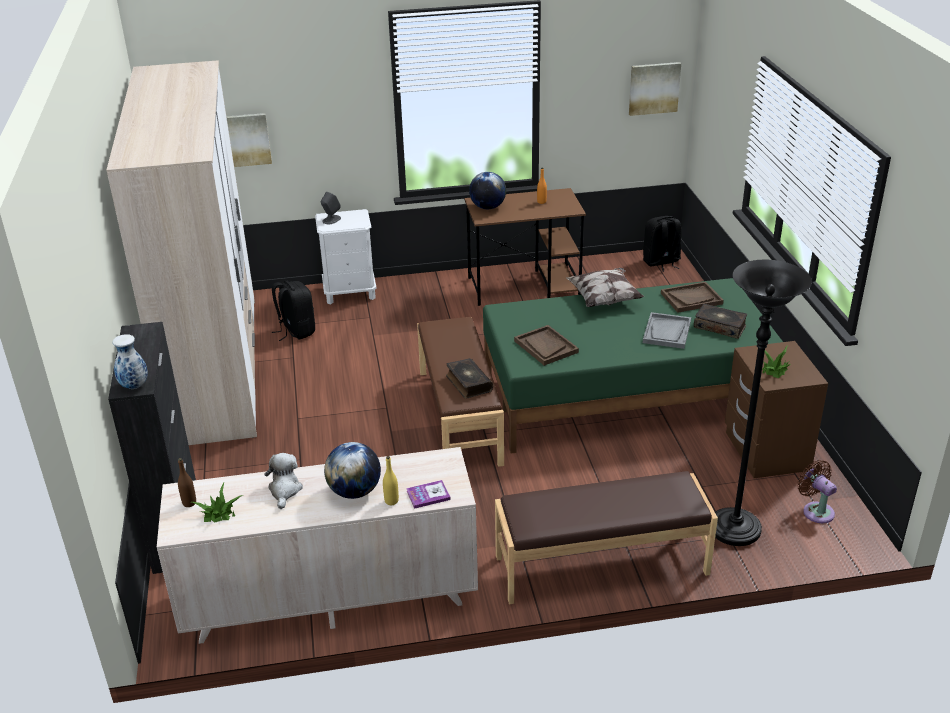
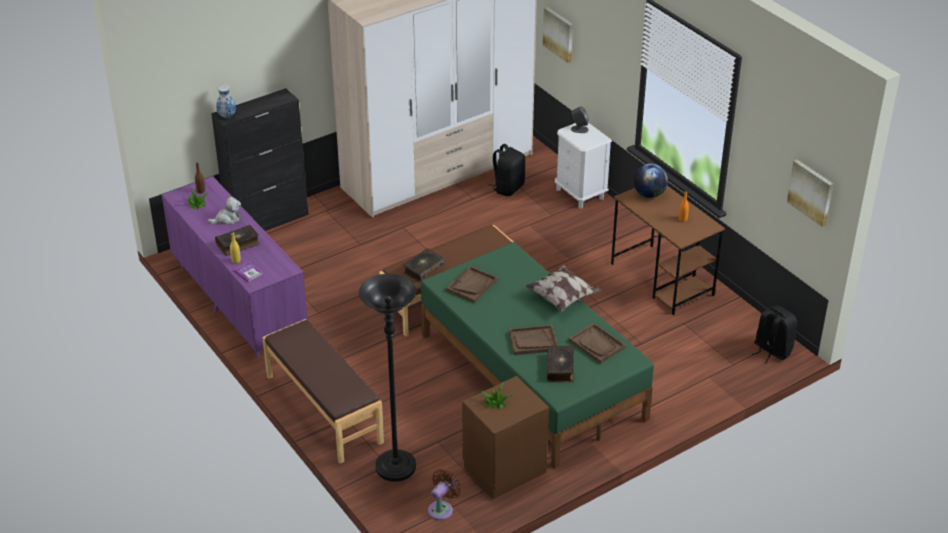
camera: 65 degrees right, 5 degrees up
(329, 597) = (238, 301): beige dresser -> purple dresser
(354, 491) = (238, 244): globe -> book
(667, 332) = (533, 341): grey tray -> brown tray

